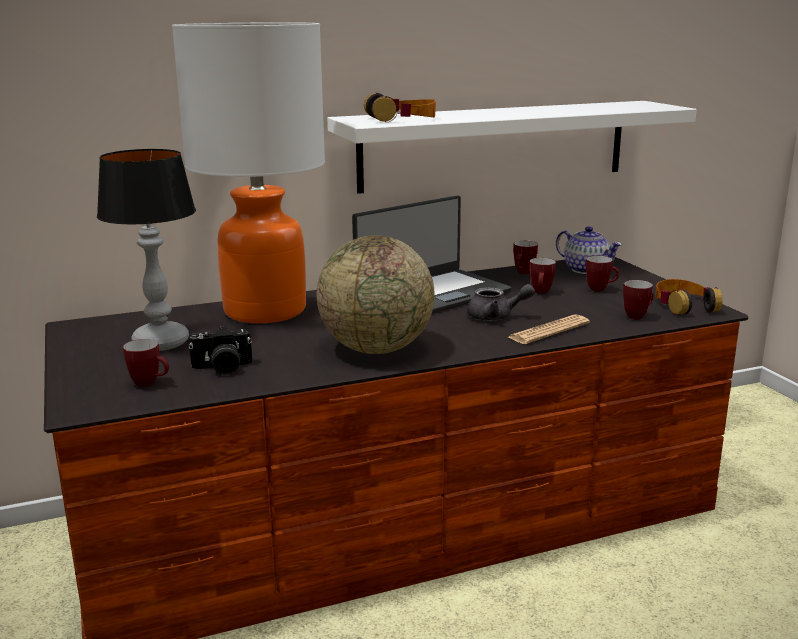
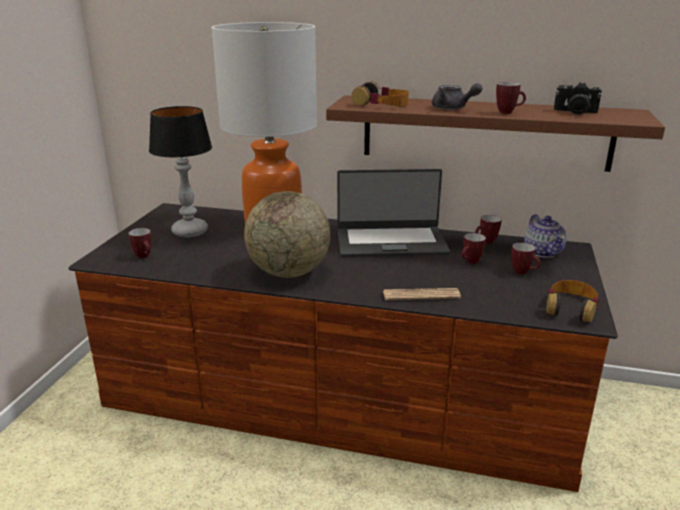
camera: 35 degrees right, 5 degrees up
(222, 368) = (191, 258): camera -> camera (575, 112)
(495, 145) = (485, 132): white shelf -> brown shelf
(496, 317) = (403, 272): grey teapot -> grey teapot (453, 108)
(637, 316) = (512, 304): mug -> mug (508, 112)

